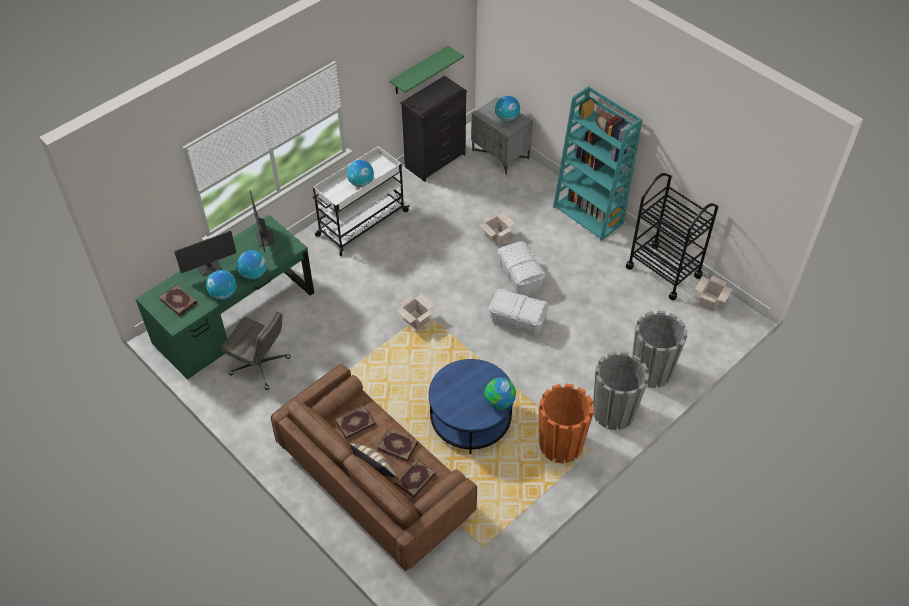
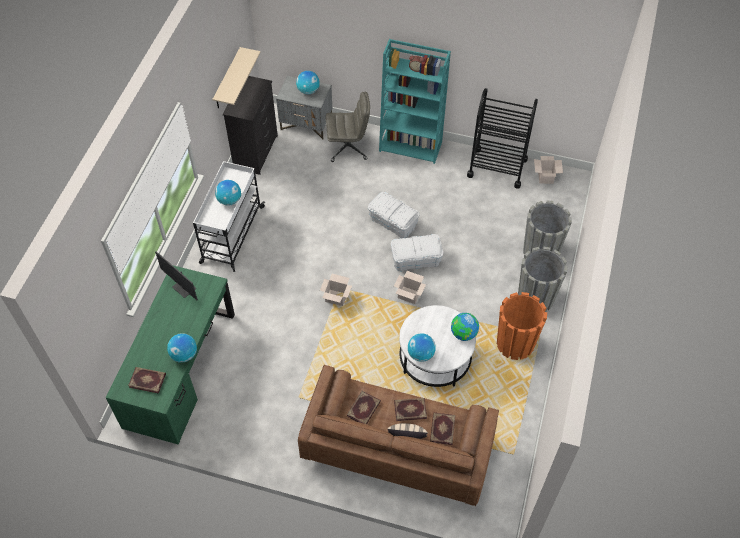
camera: 30 degrees left, 5 degrees up
(209, 268) = (153, 337): monitor -> none
(253, 274) = (197, 324): globe -> globe (420, 354)
(261, 366) = (234, 400): grey office chair -> grey office chair (348, 147)
(419, 71) = (227, 79): green shelf -> beige shelf
(470, 419) = (435, 358): blue coffee table -> white coffee table
(497, 237) = (352, 197): cardboard box -> cardboard box (409, 295)

